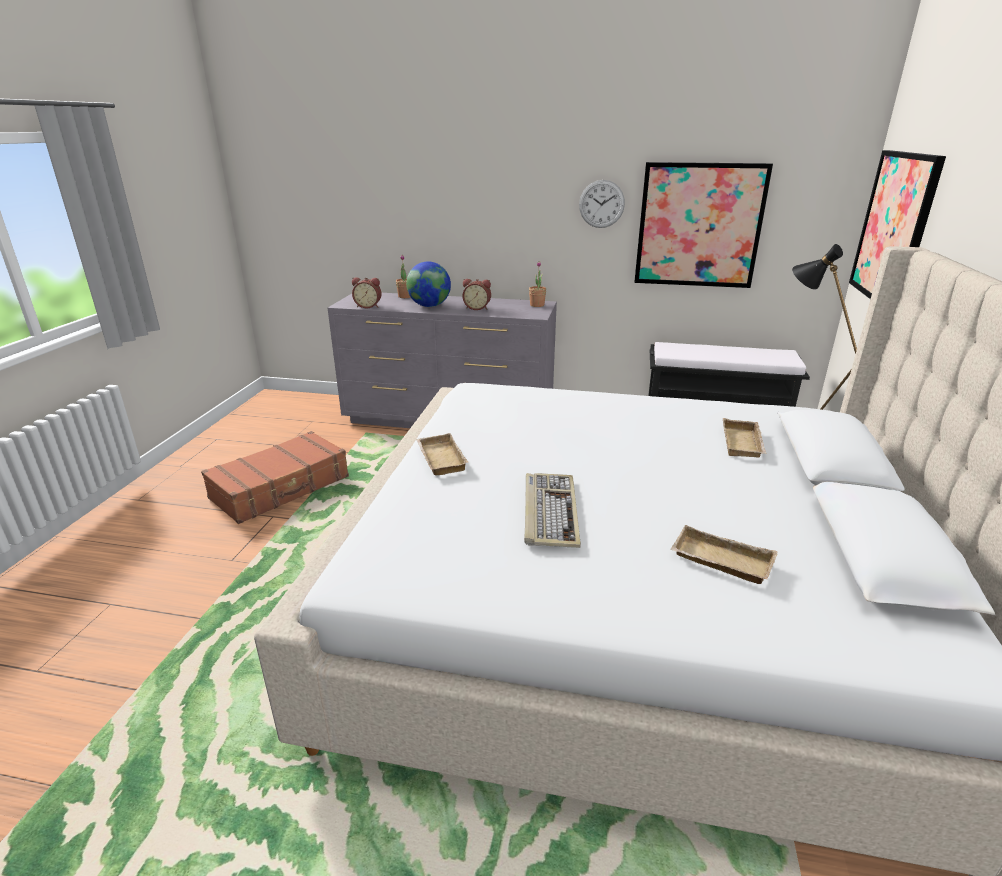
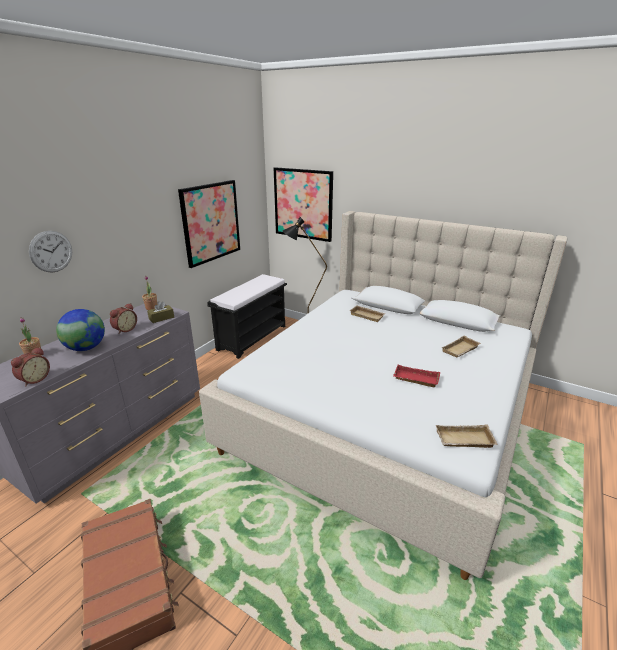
camera: 70 degrees left, 0 degrees up
(439, 458) = (343, 404): beige tray -> beige tray (464, 441)
(517, 313) = (161, 318): none -> brown tissue box
(549, 511) = (415, 379): keyboard -> red tray
(601, 204) = (160, 223): wall clock -> wall clock (51, 251)

